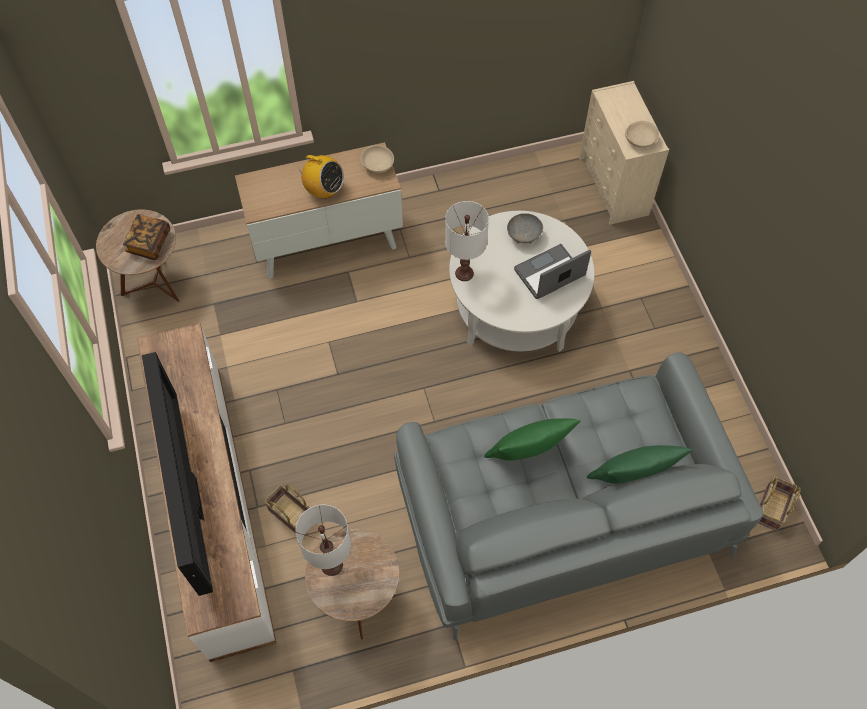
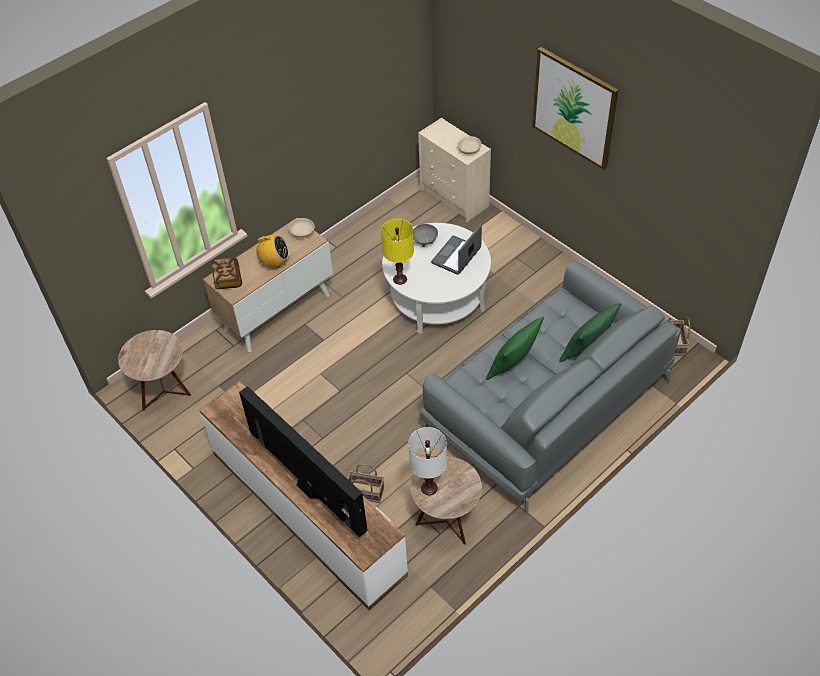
camera: 25 degrees left, 10 degrees down
(149, 243) = (162, 351): book -> book (227, 279)
(464, 273) = (400, 279): white table lamp -> yellow table lamp
(770, 154) = (574, 108): none -> picture

